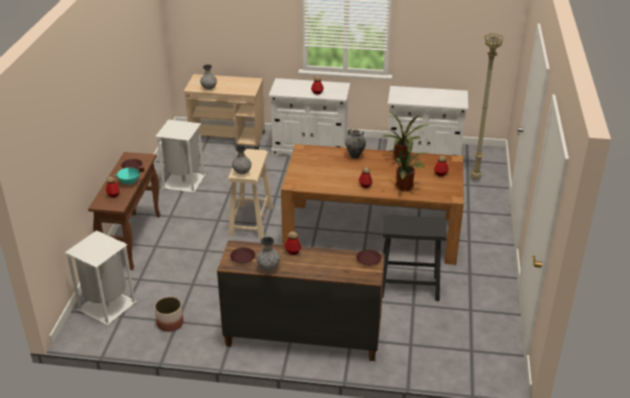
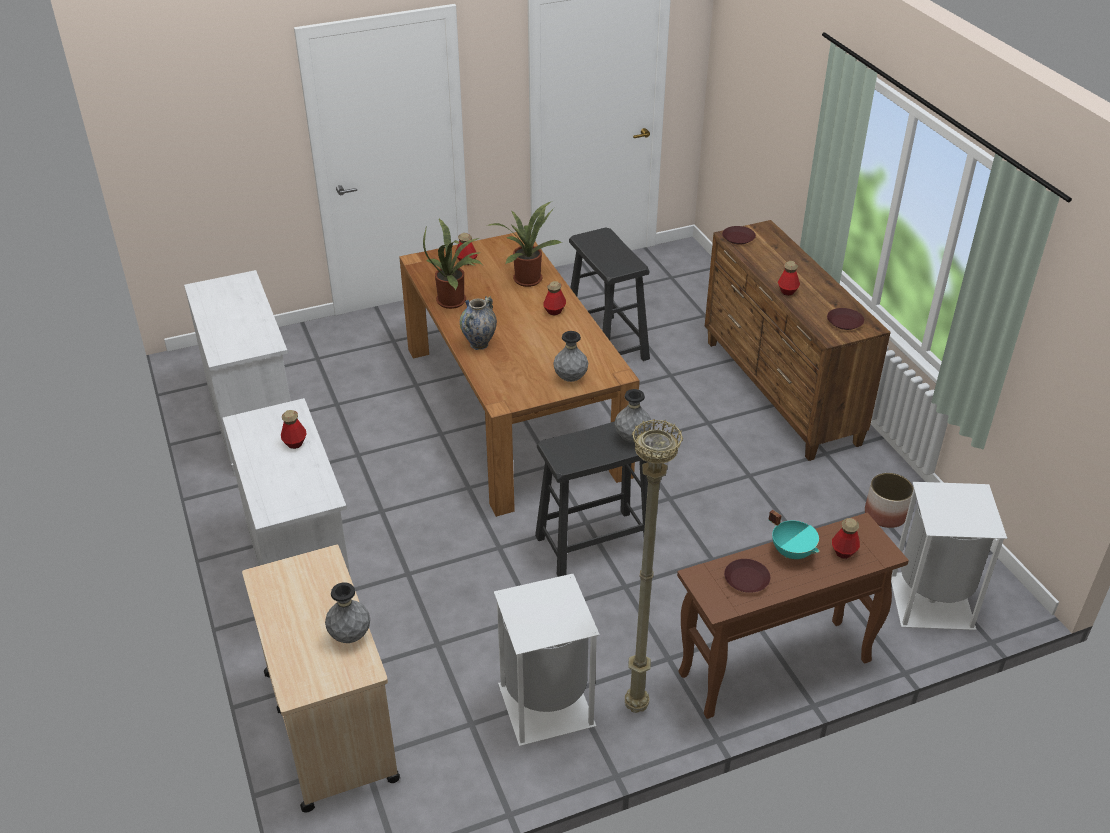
camera: 120 degrees left, 5 degrees up
(251, 221) = (593, 544): beige stool -> black stool
(268, 268) = (838, 296): grey vase -> grey vase (570, 378)
(475, 179) = (295, 355): beige floor lamp -> beige floor lamp (638, 706)

